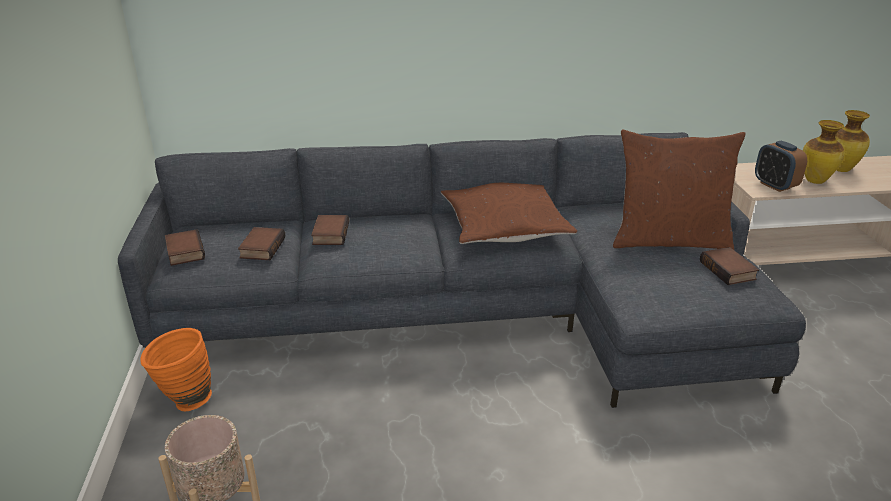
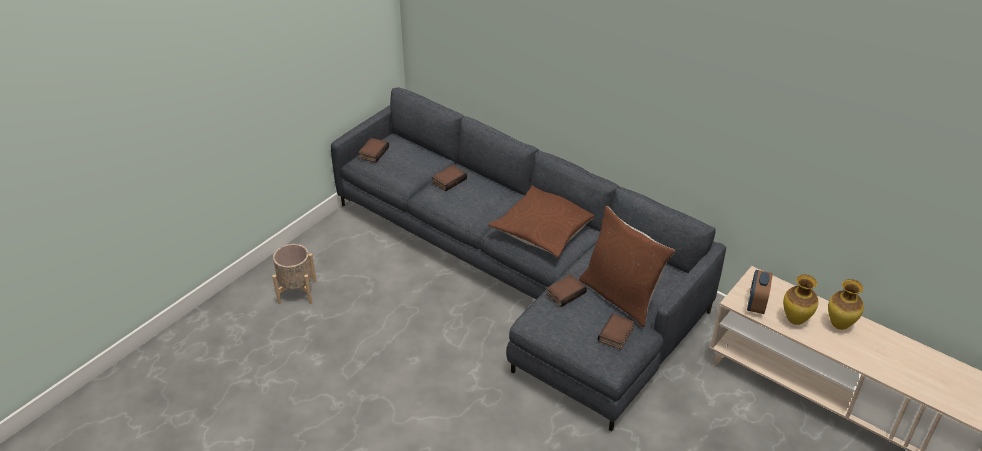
camera: 45 degrees right, 10 degrees up
(184, 401) = (335, 234): orange vase -> none
(261, 247) = (408, 170): book -> book (565, 292)

